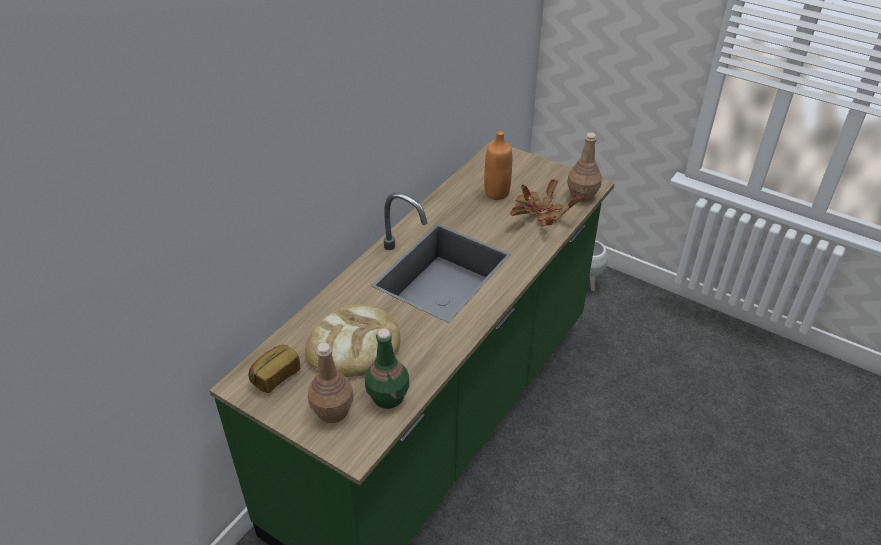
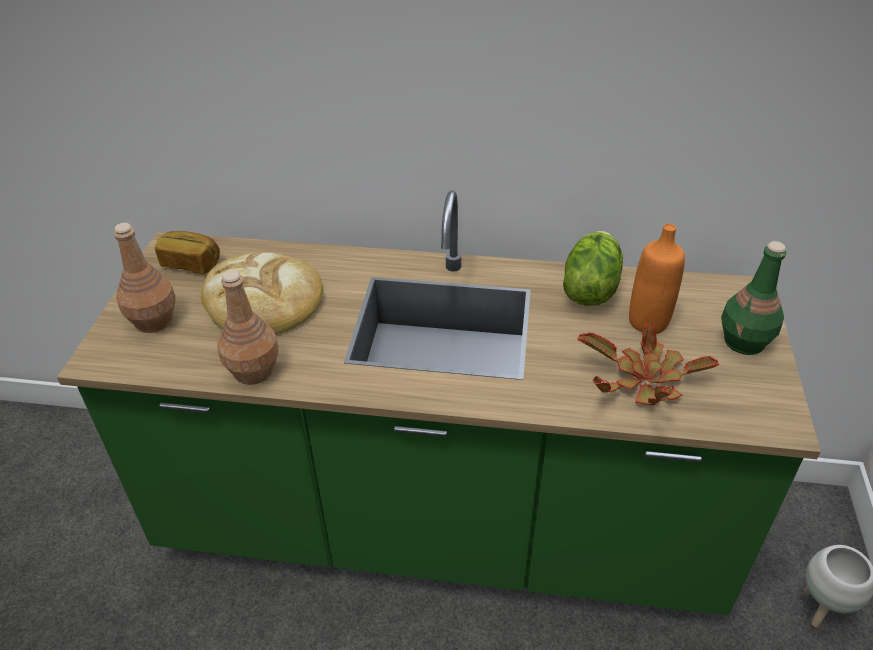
camera: 65 degrees right, 0 degrees up
(388, 396) = (190, 355): green bottle -> green bottle (744, 342)
(454, 202) = (589, 288): none -> lettuce
(582, 195) = (740, 418): brown bottle -> brown bottle (254, 371)

